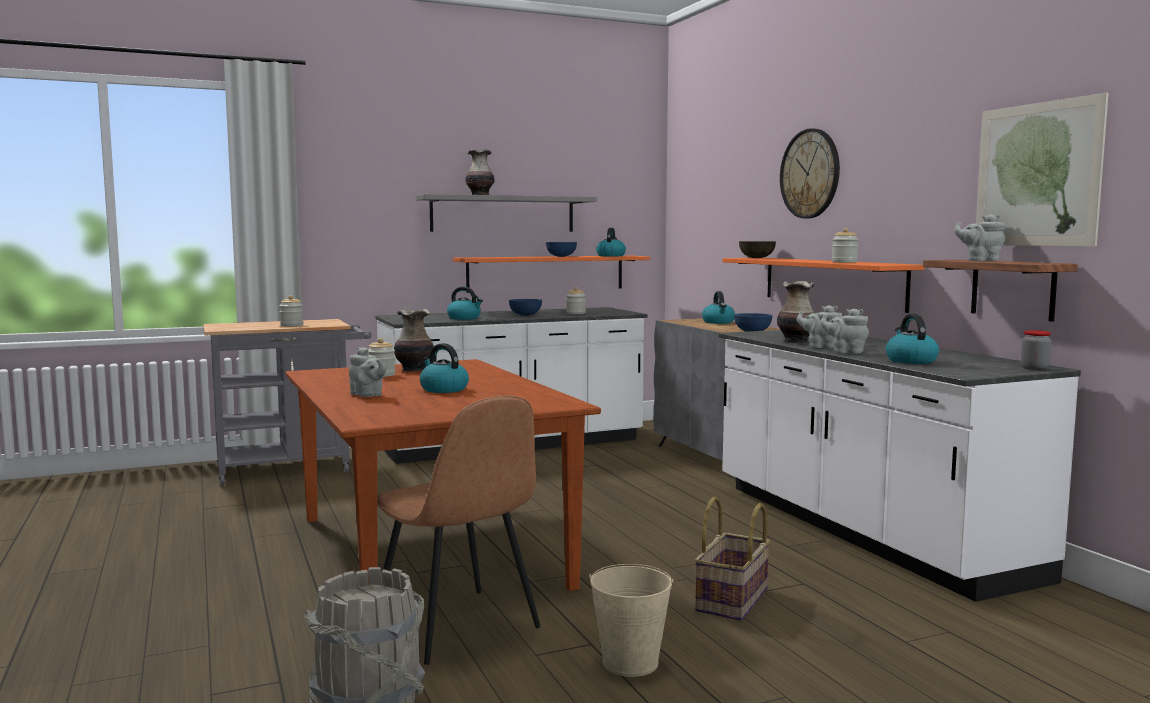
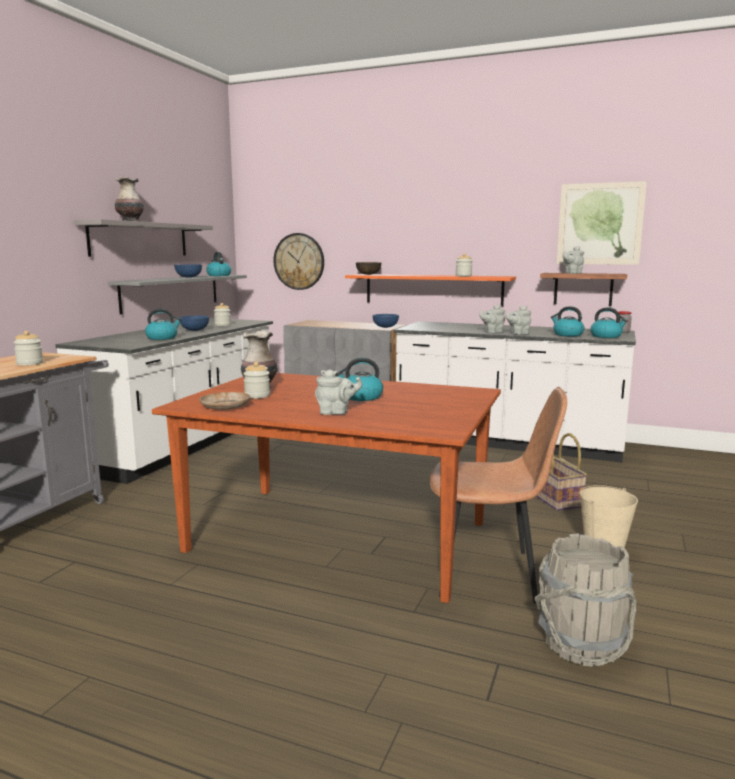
camera: 45 degrees left, 5 degrees up
(326, 378) = (225, 407): none -> beige plate
(546, 273) = (171, 292): orange shelf -> grey shelf
(718, 322) = (331, 323): kettle -> kettle (606, 336)
(796, 341) = (464, 330): vase -> none
(810, 174) = (408, 215): wall clock -> wall clock (299, 261)

